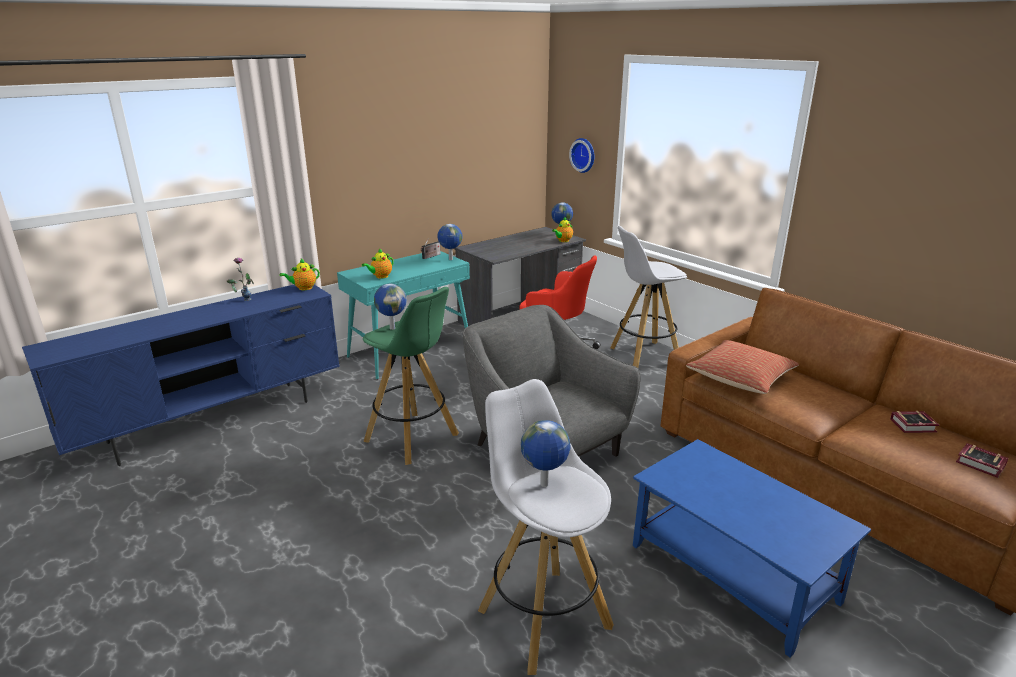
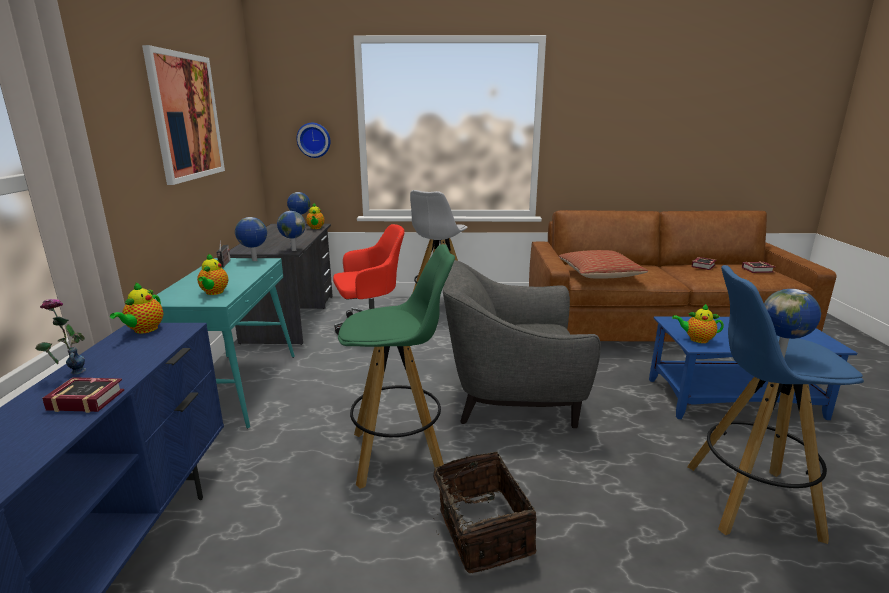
camera: 50 degrees left, 5 degrees down
(226, 313) = (85, 399): none -> book
(370, 501) = (481, 532): none -> basket
(392, 328) = (363, 323): globe -> globe (293, 250)
(432, 137) = (186, 117): none -> picture
(543, 617) = (748, 500): white stool -> blue stool
(672, 474) = (696, 339): none -> teapot

